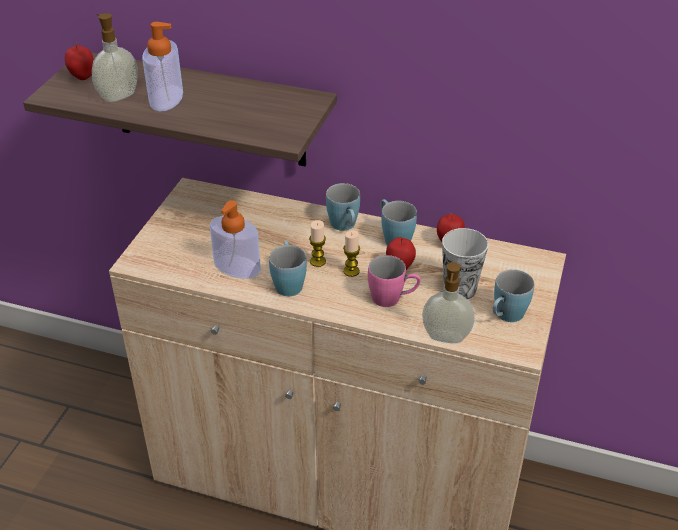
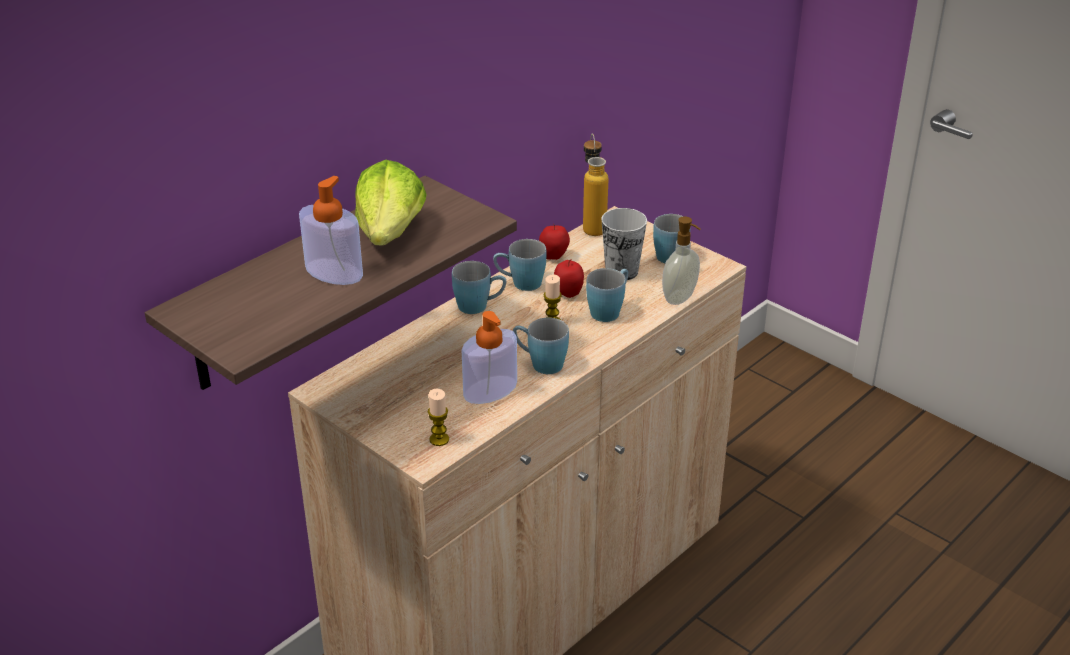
camera: 65 degrees left, 5 degrees down
(82, 78) = (221, 320): apple -> none
(118, 96) = (294, 302): soap dispenser -> none
(236, 104) = (390, 232): none -> lettuce
(318, 261) = (521, 337): candle -> candle (439, 439)
(393, 298) = (609, 310): pink mug -> blue mug
(519, 250) = (592, 225): none -> bottle

